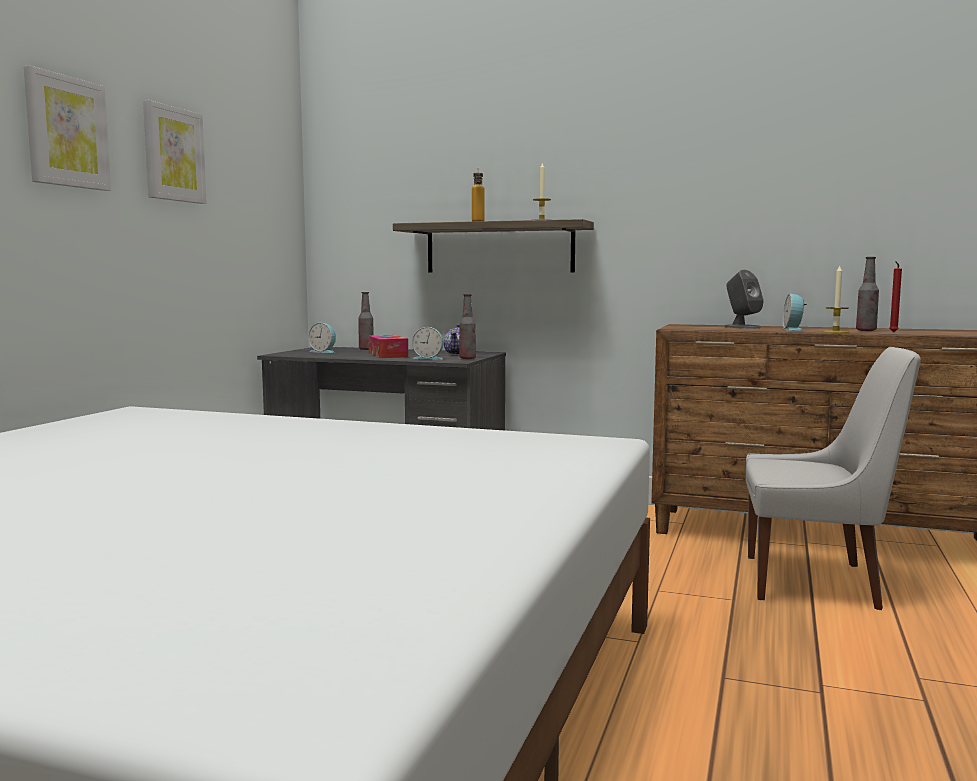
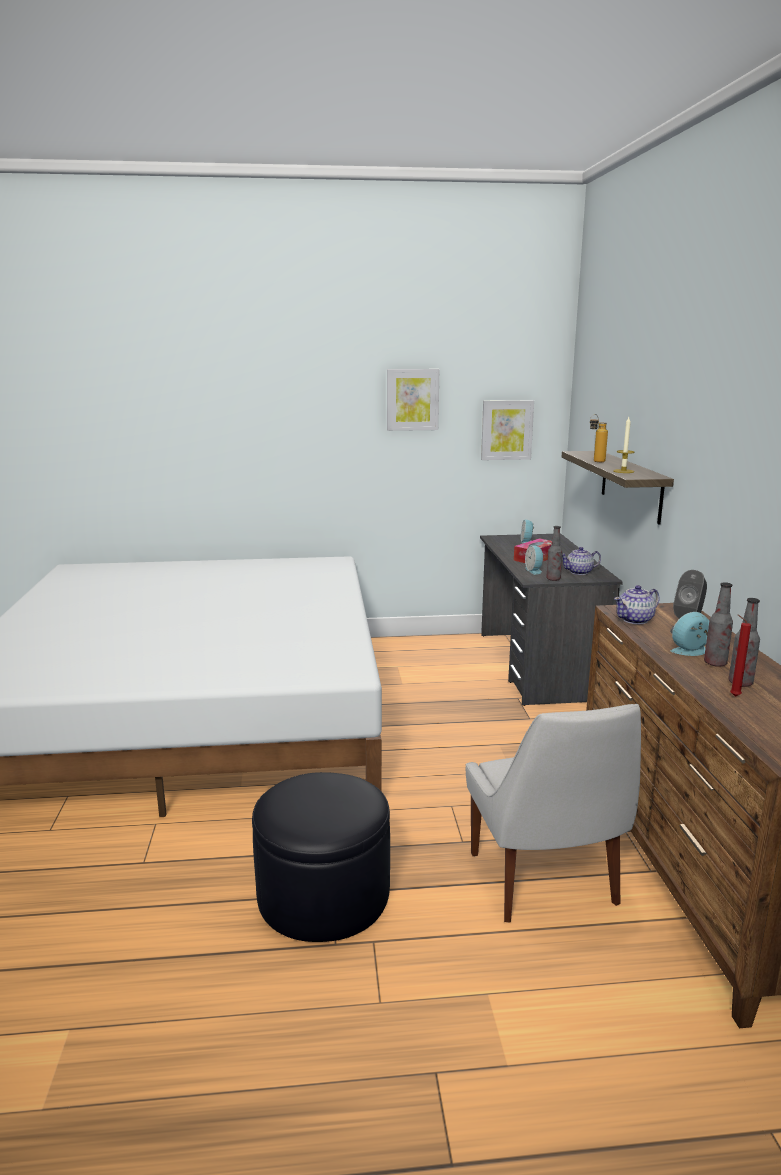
camera: 65 degrees right, 10 degrees up
(66, 132) = (325, 399): picture -> picture (506, 430)
(366, 349) = (562, 546): bottle -> bottle (715, 663)
(707, 329) = (635, 620): none -> teapot
(824, 690) = (324, 895): none -> black ottoman
(835, 332) = (686, 670): candle -> none

